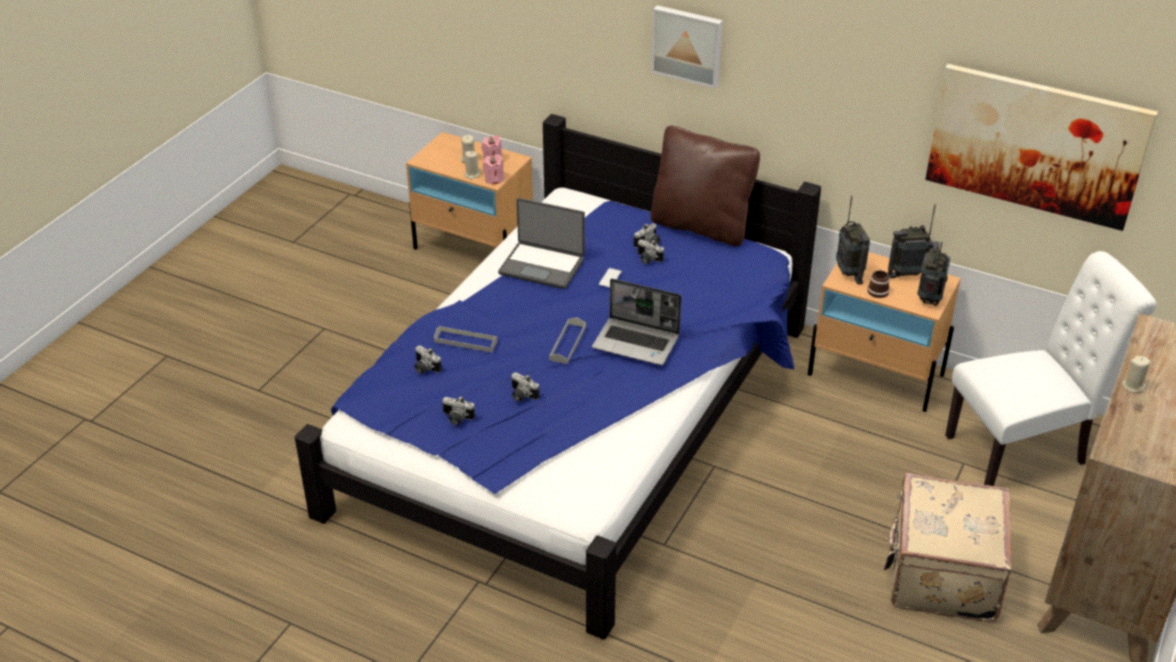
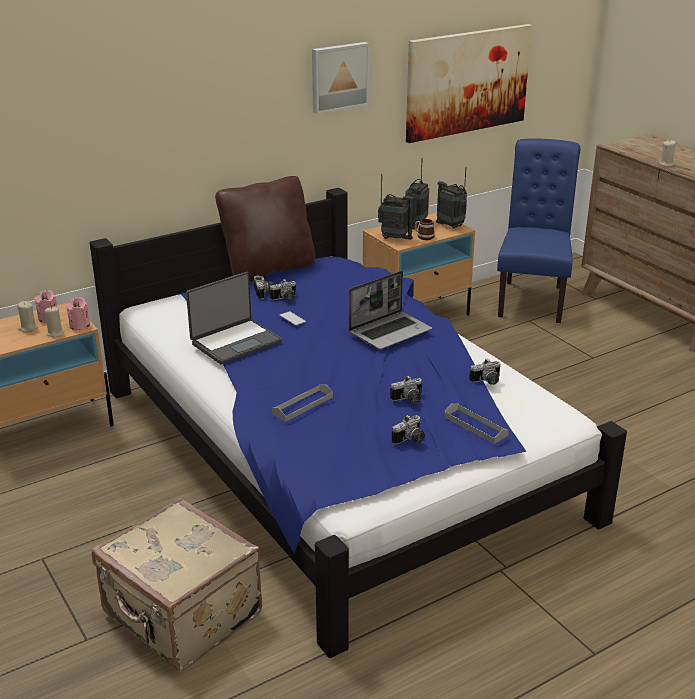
camera: 60 degrees left, 10 degrees down
(424, 368) = (318, 438): camera -> camera (487, 381)
(567, 343) = (359, 359): grey tray -> grey tray (475, 426)
(688, 45) = (212, 109): picture -> picture (339, 77)
(940, 574) = (626, 364): beige suitcase -> beige suitcase (181, 616)
(1023, 448) = (532, 298): white chair -> blue chair

